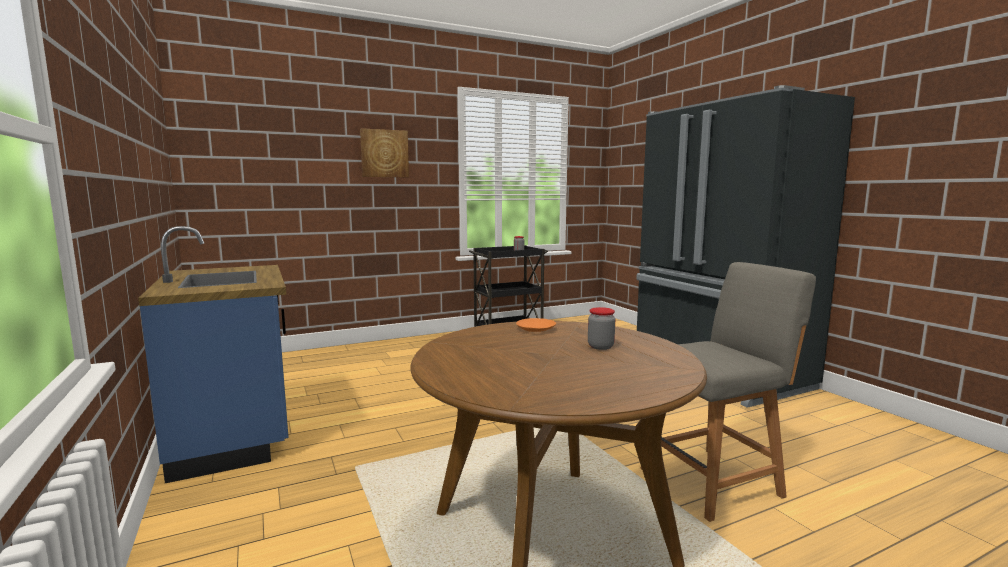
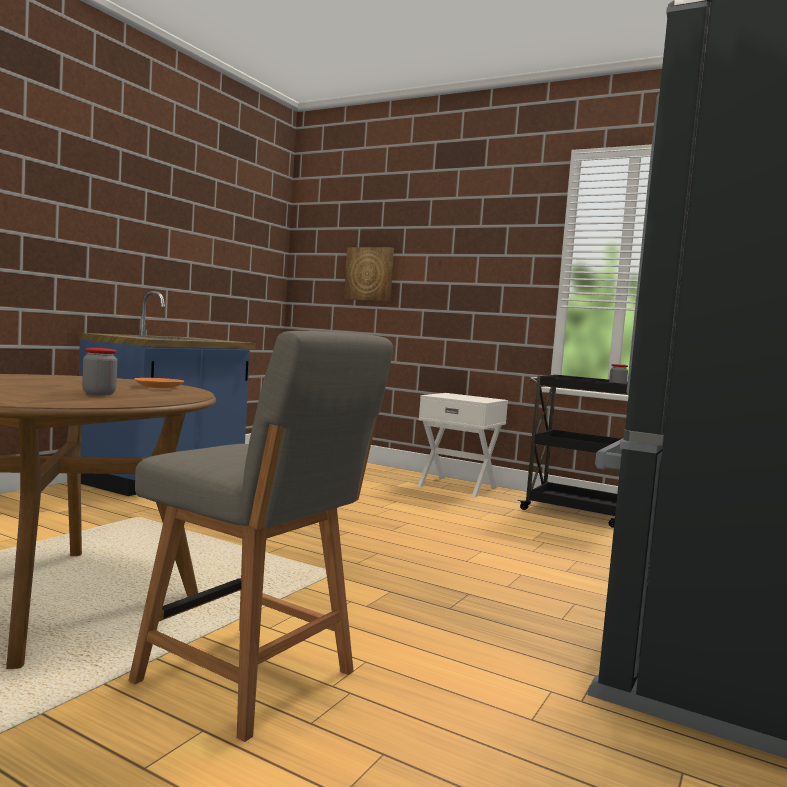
camera: 55 degrees right, 5 degrees down
(384, 153) = (466, 245): picture -> picture (369, 274)
(419, 343) = (458, 486): none -> white nightstand

